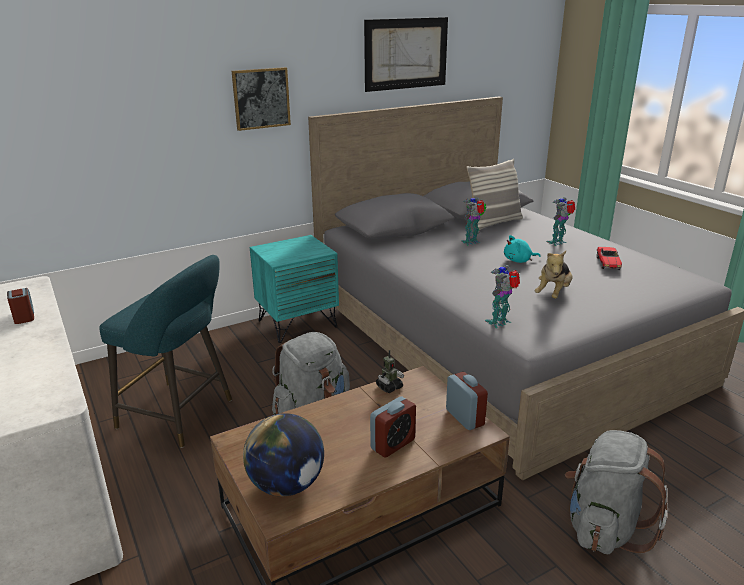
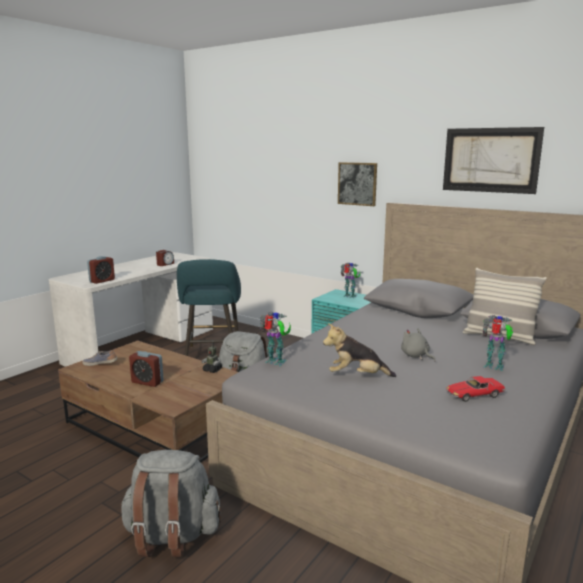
camera: 65 degrees right, 10 degrees down
(286, 485) = (100, 364): globe -> shoe
(464, 417) = (189, 398): alarm clock -> alarm clock (102, 281)
(472, 242) = (432, 335): toy robot -> toy robot (350, 296)
(519, 261) = (416, 356): turquoise plush toy -> grey plush toy

